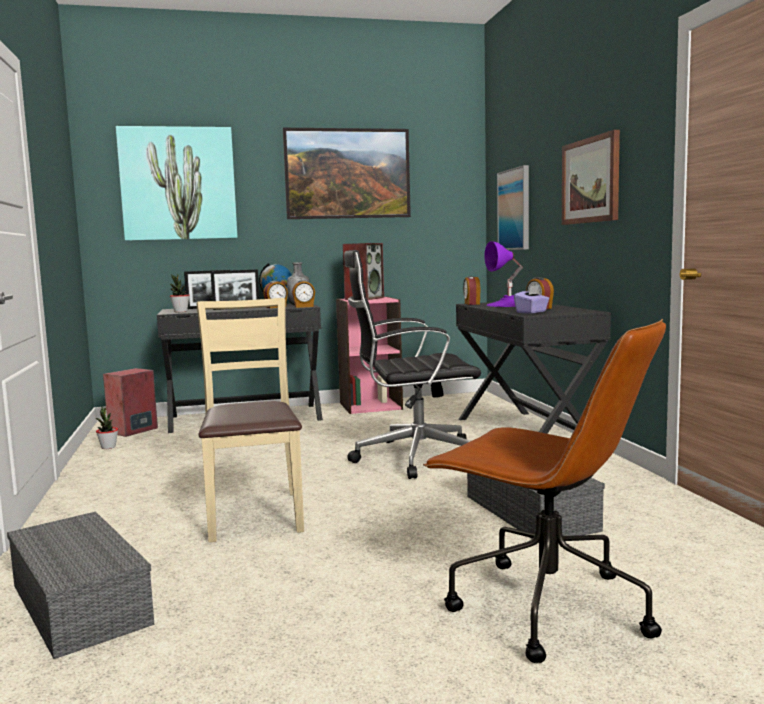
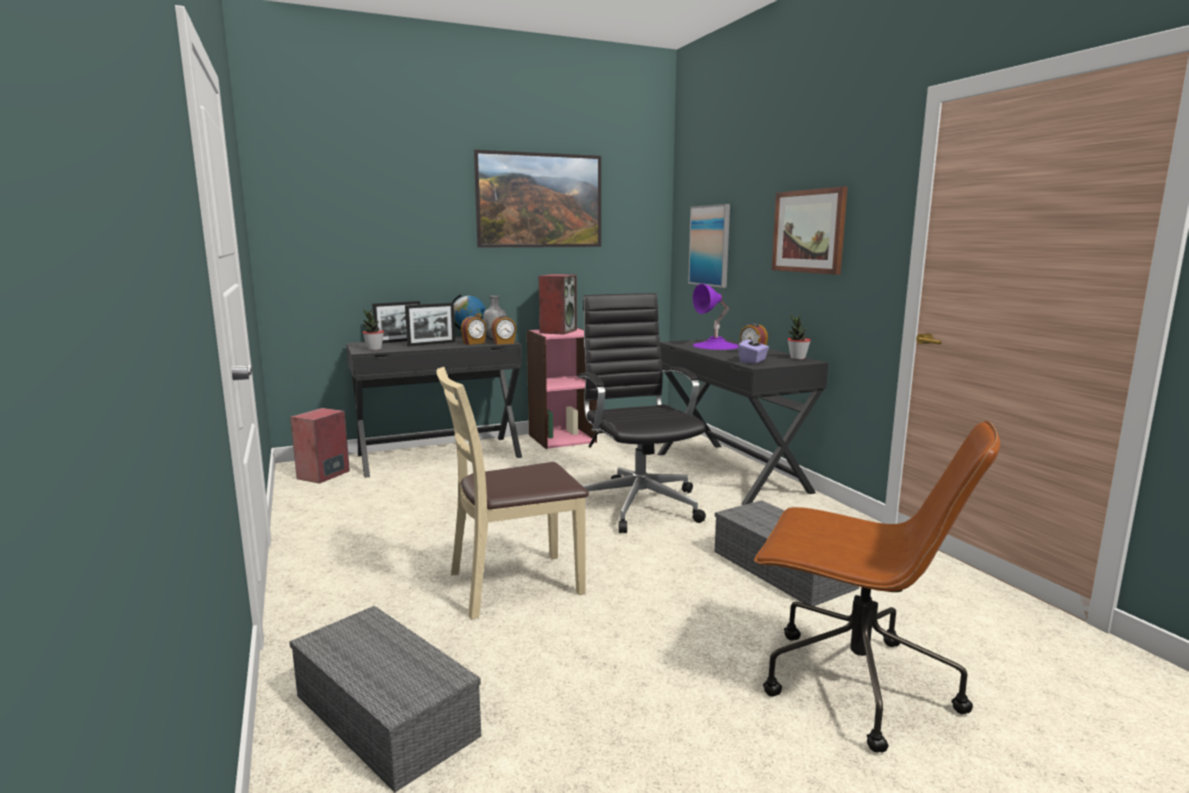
camera: 10 degrees left, 5 degrees up
(108, 447) = (307, 498): potted plant -> potted plant (797, 358)
(178, 184) = (362, 207): picture -> none
(254, 515) = (514, 584): beige chair -> beige chair turned 90 degrees counterclockwise
(413, 457) = (638, 504): black office chair -> black office chair turned 90 degrees clockwise
(471, 304) = (675, 343): alarm clock -> none

